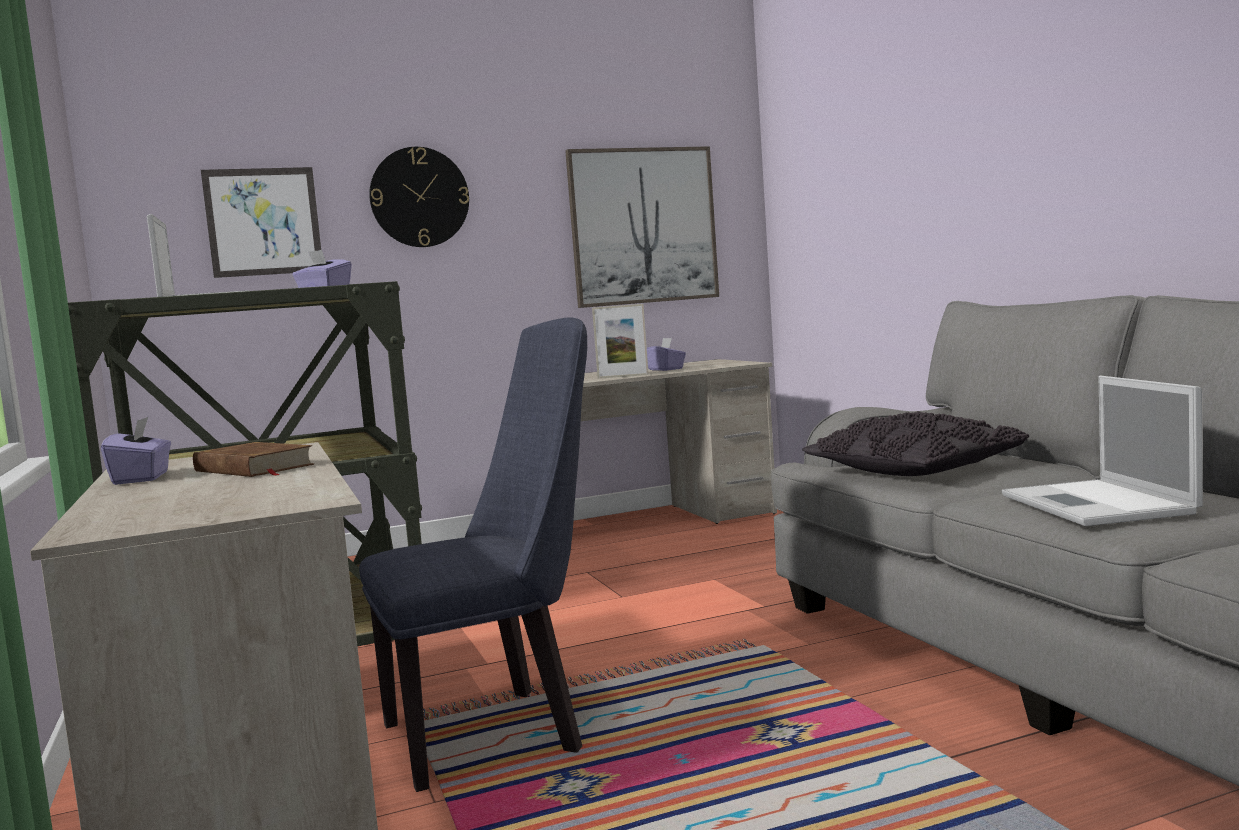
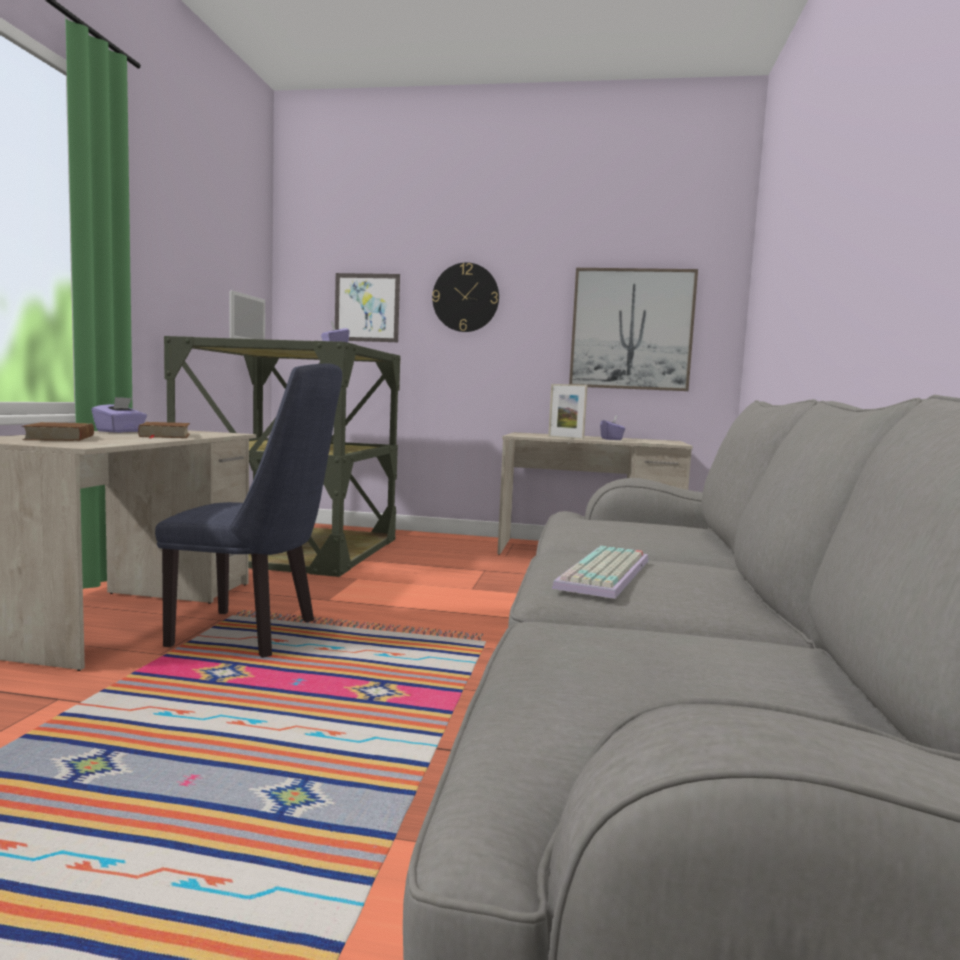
camera: 30 degrees right, 0 degrees up
(175, 502) = (61, 438): none -> brown book
(915, 469) = (609, 530): black pillow -> none
(1099, 505) = (607, 574): laptop -> keyboard

